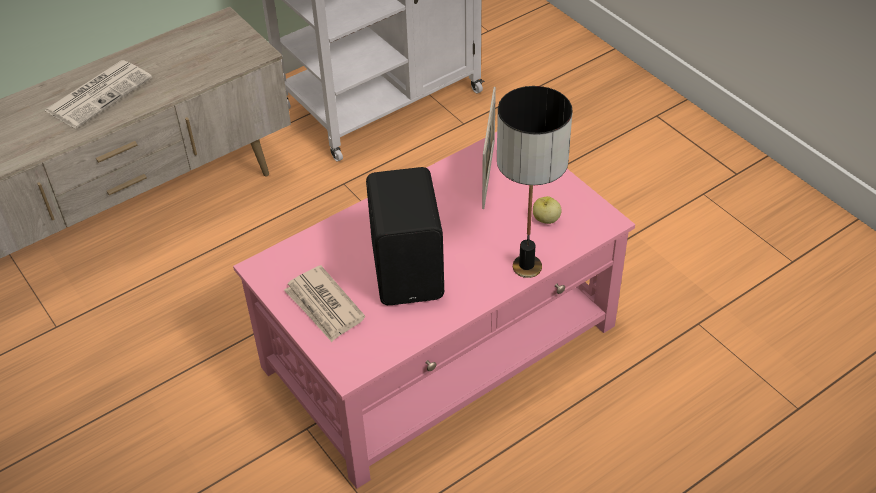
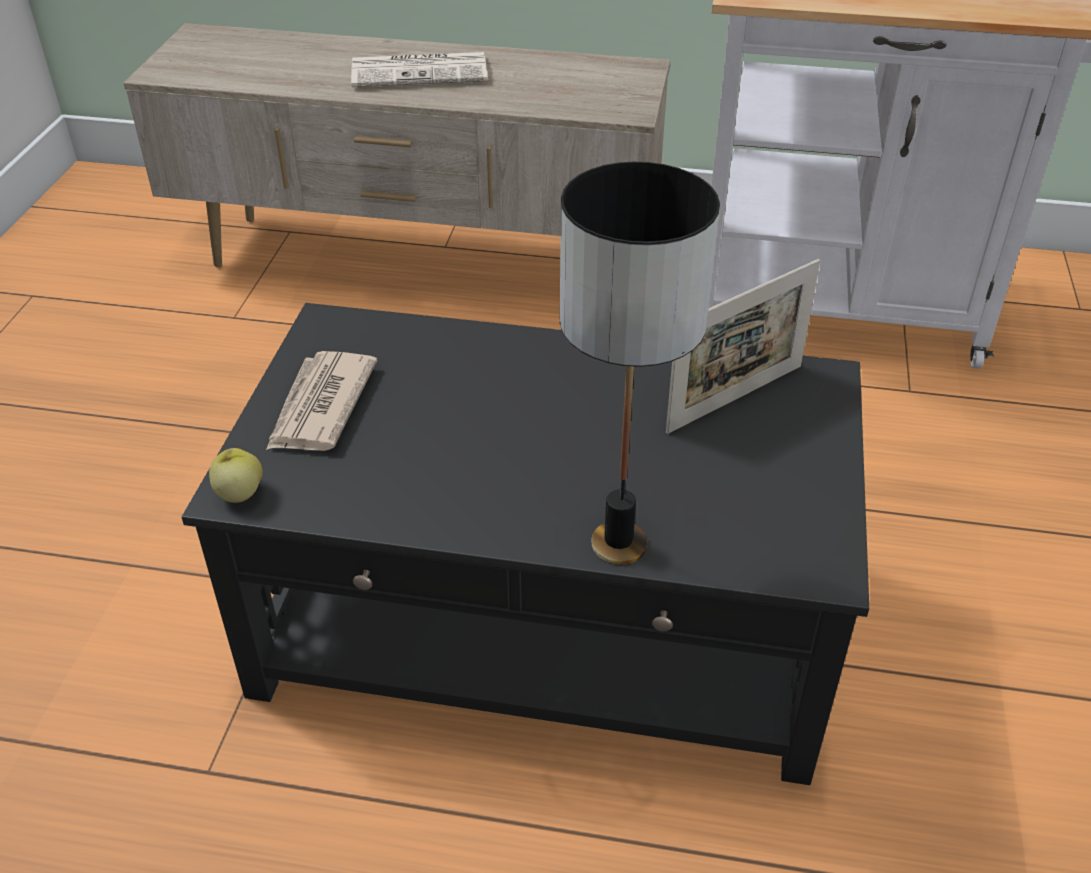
camera: 45 degrees right, 5 degrees down
(410, 270) = (469, 438): black speaker -> none
(442, 346) = (548, 620): pink coffee table -> black coffee table
(545, 219) = (735, 504): apple -> apple (239, 493)

